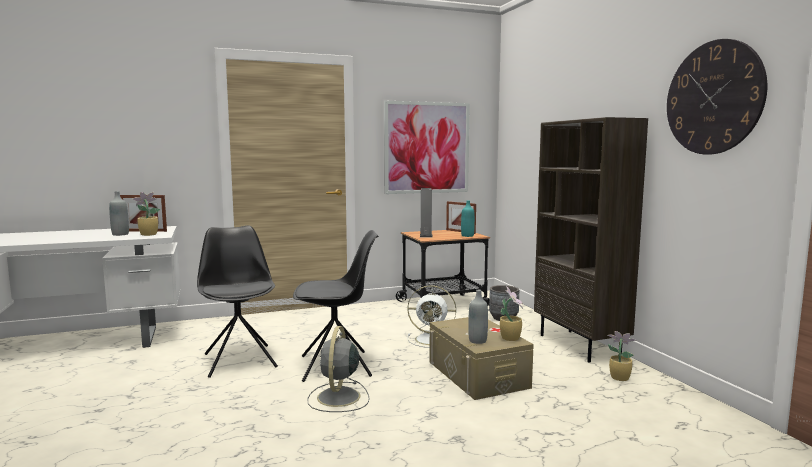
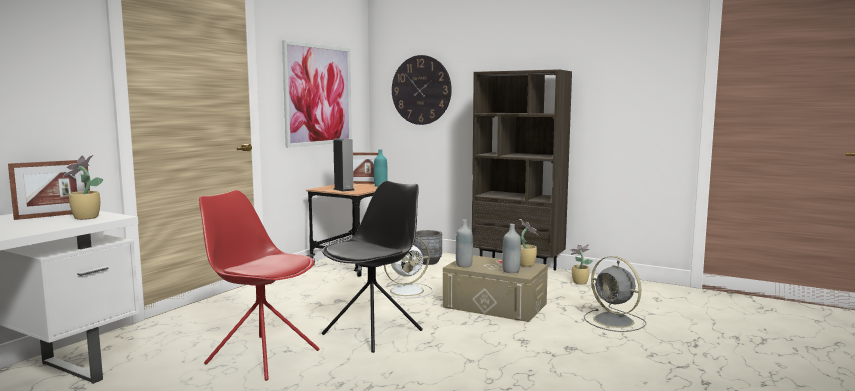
camera: 40 degrees left, 0 degrees up
(120, 234) = (35, 223): grey bottle -> grey bottle (464, 265)
(240, 360) = (261, 356): black chair -> red chair
(338, 398) = (432, 353): grey fan -> grey fan (615, 321)
(713, 98) = (631, 58): wall clock -> wall clock (421, 90)

